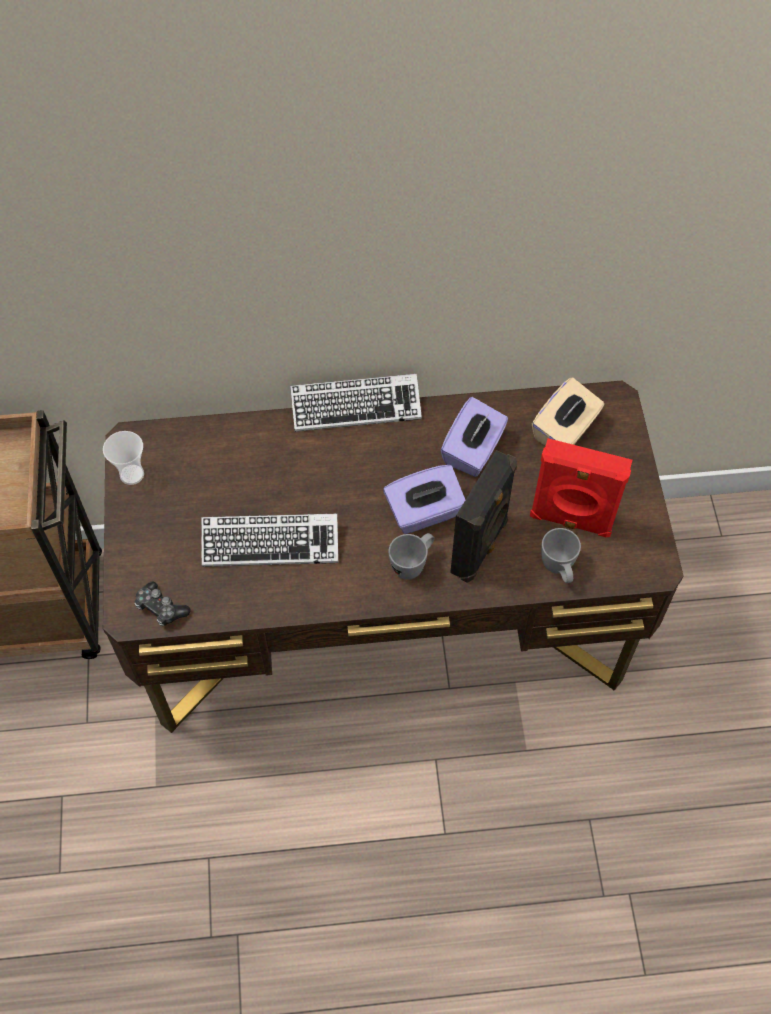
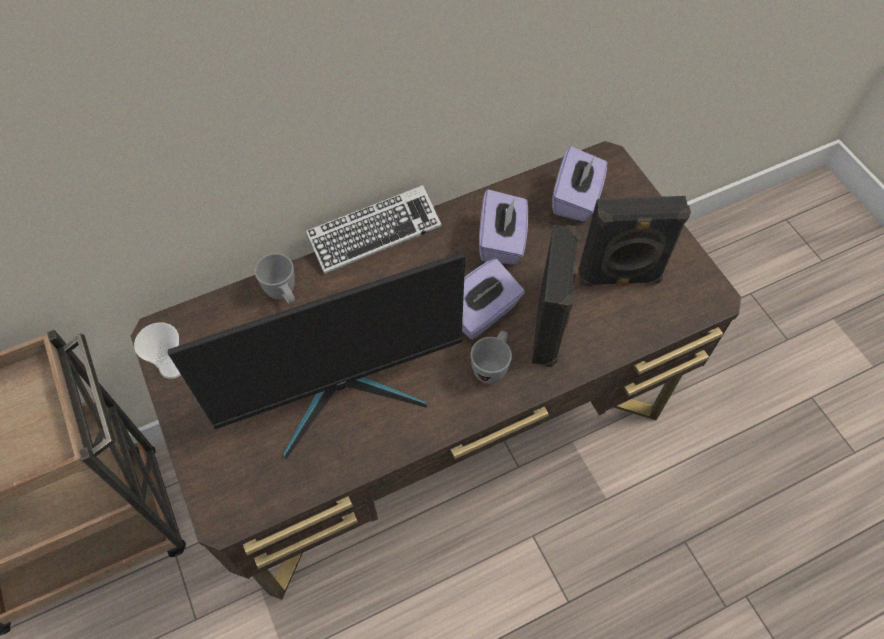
camera: 20 degrees left, 0 degrees up
(161, 608) = (254, 497): game controller -> none
(270, 543) = (343, 392): keyboard -> monitor
(559, 569) = (629, 327): grey mug -> grey mug (284, 295)
(565, 431) = (576, 199): beige tissue box -> purple tissue box
(571, 521) = (619, 278): red speaker -> black speaker

